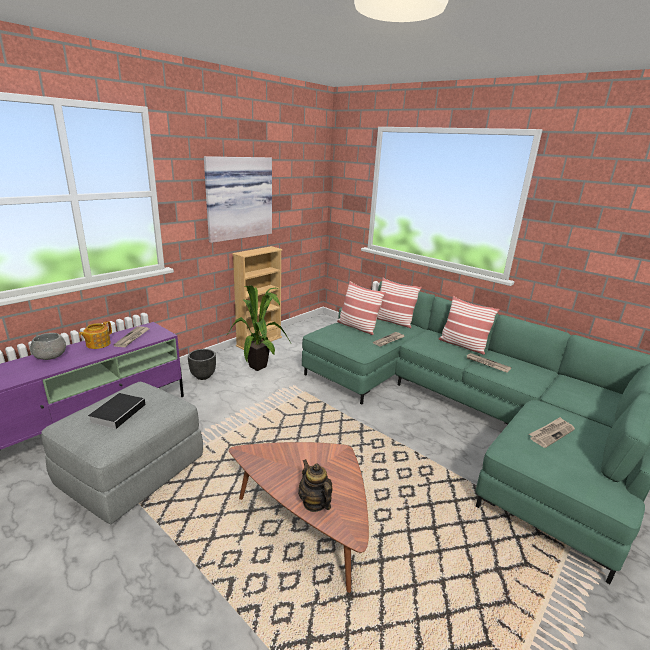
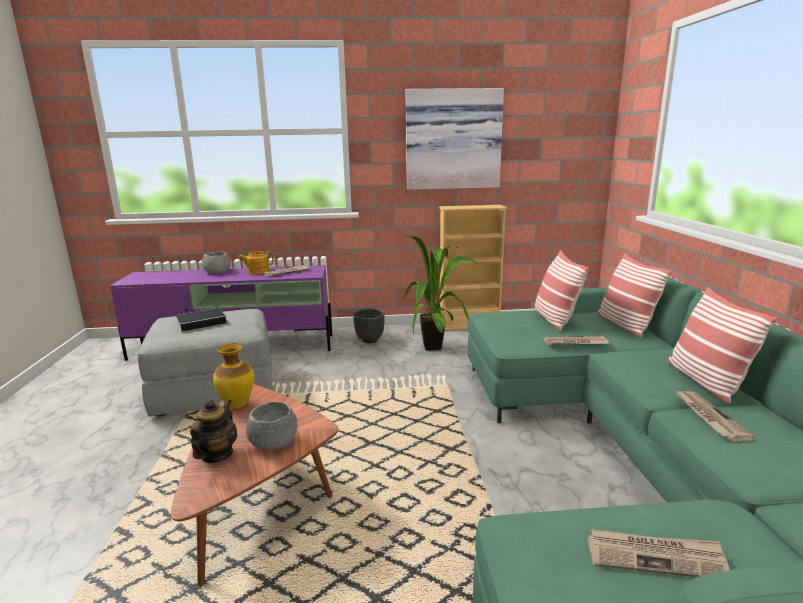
camera: 45 degrees right, 5 degrees down
(262, 465) = (236, 405): none -> vase
(332, 474) = (273, 441): none -> grey bowl

